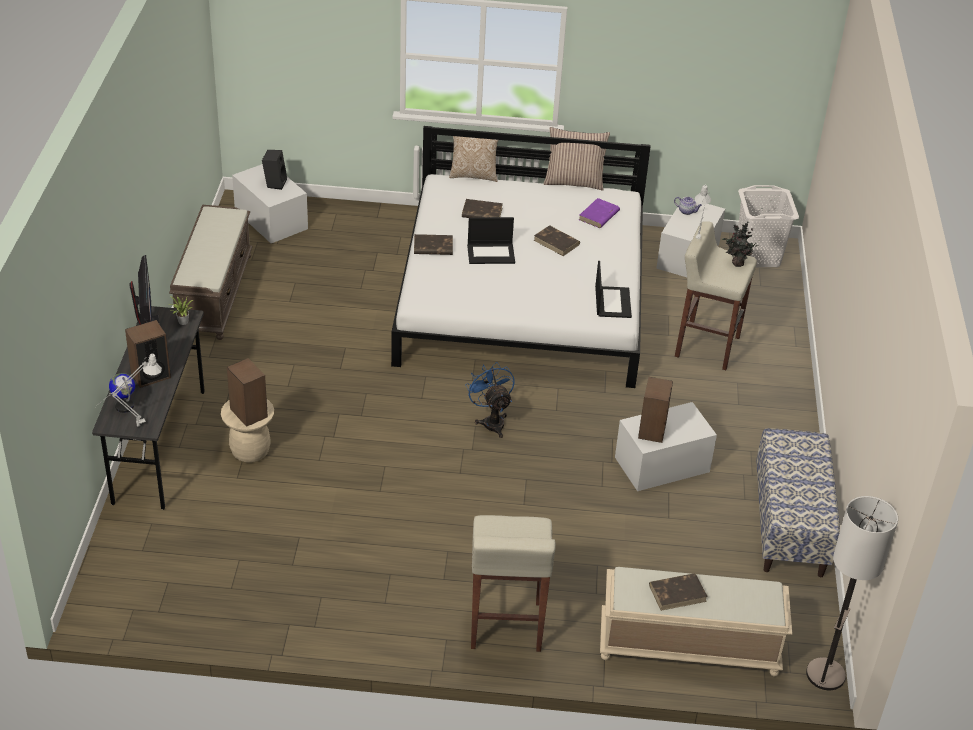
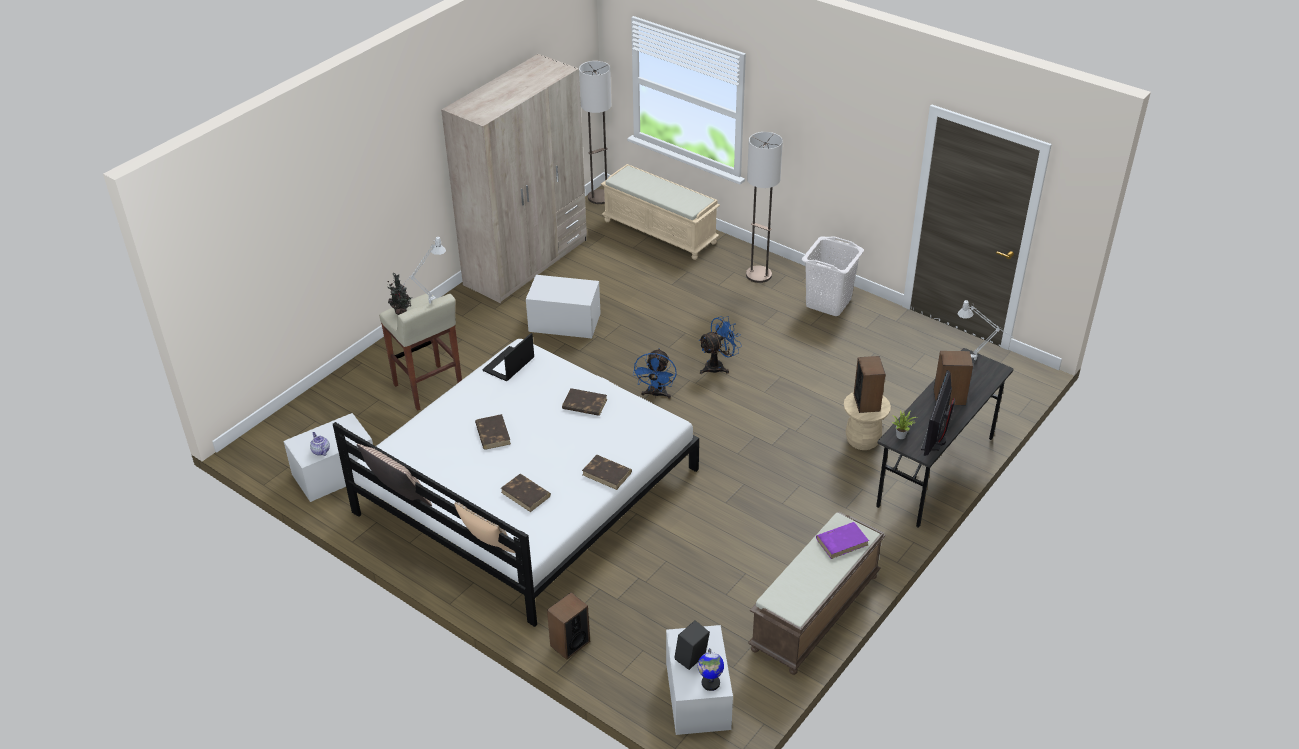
camera: 145 degrees left, 0 degrees up
(124, 406) = (980, 379): globe -> globe (710, 683)
(455, 477) = (718, 366): none -> blue fan
(491, 253) = (561, 446): laptop -> none
(505, 626) = (759, 275): beige stool -> floor lamp
(598, 216) = (424, 446): purple book -> purple book (842, 541)
(652, 430) = (575, 291): speaker -> speaker (569, 643)
(678, 593) = (670, 194): brown book -> brown book (584, 404)
(757, 256) = (278, 448): white laundry basket -> white laundry basket (829, 303)
(790, 525) = (526, 262): bench -> beige wardrobe

